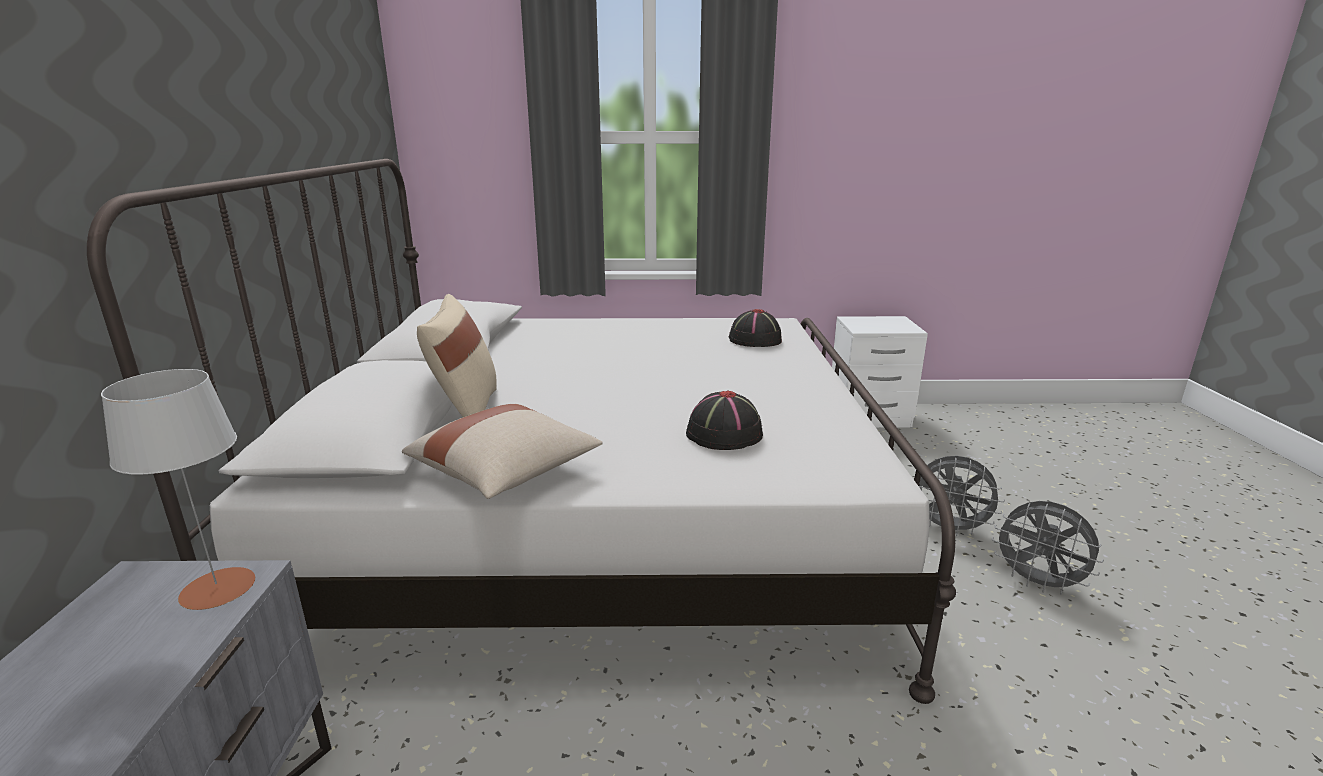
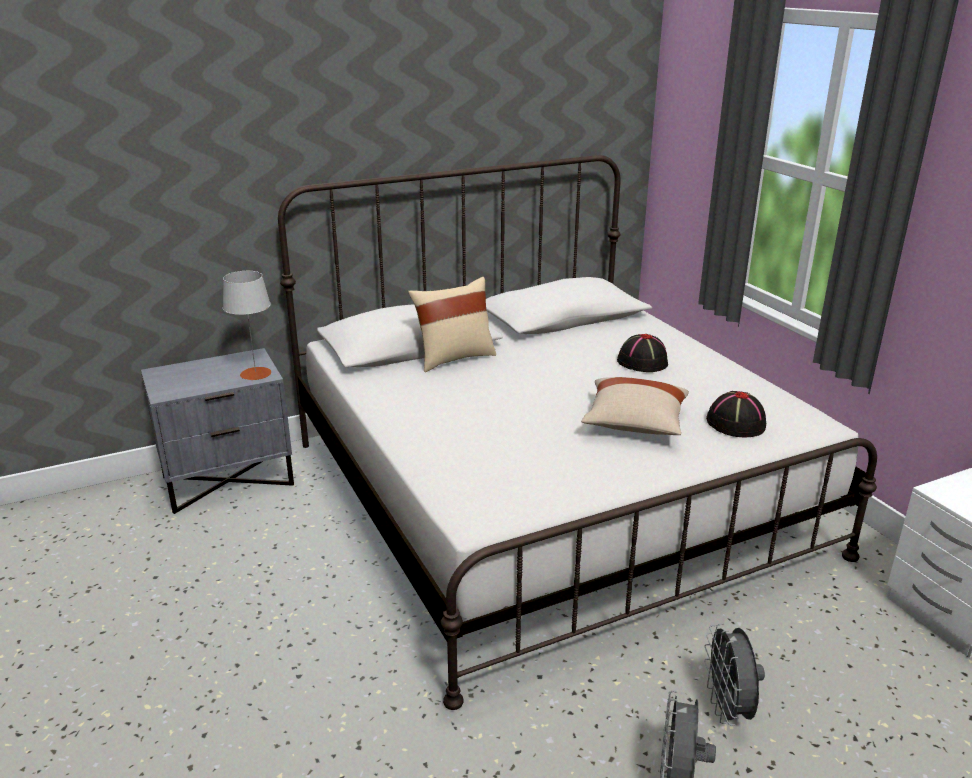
camera: 65 degrees right, 5 degrees up
(506, 473) = (383, 395): beige pillow -> beige pillow (634, 424)
(723, 434) = (496, 449): black hat -> black hat (642, 362)

